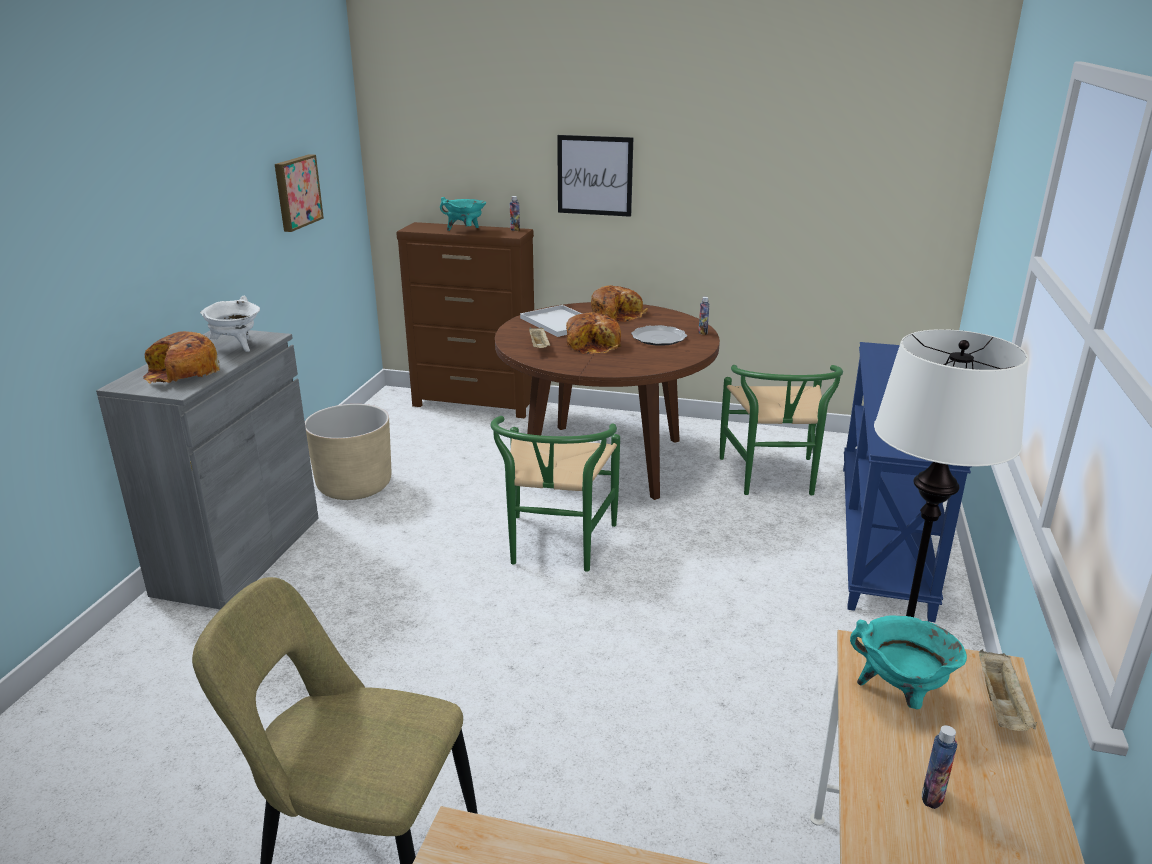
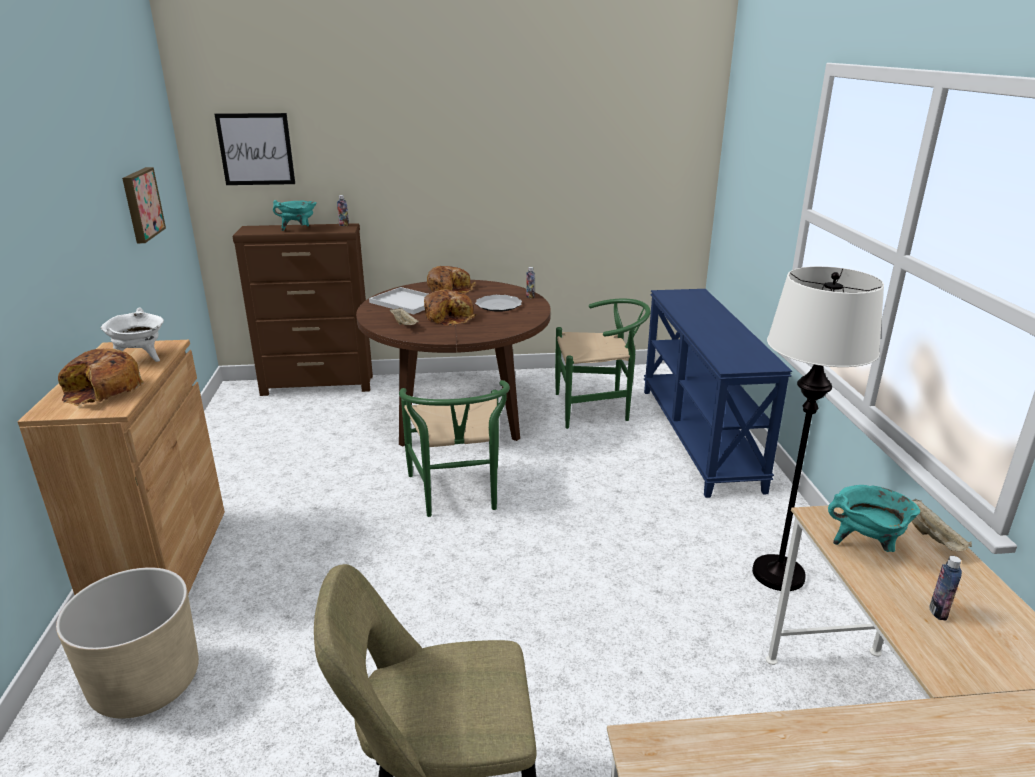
camera: 20 degrees left, 0 degrees up
(239, 555) = (161, 562): grey cabinet -> brown cabinet
(354, 486) = (244, 476): beige planter -> beige planter (146, 683)
(594, 175) = (411, 172): picture -> picture (256, 149)
(773, 479) = (598, 409): green chair -> green chair turned 75 degrees counterclockwise

